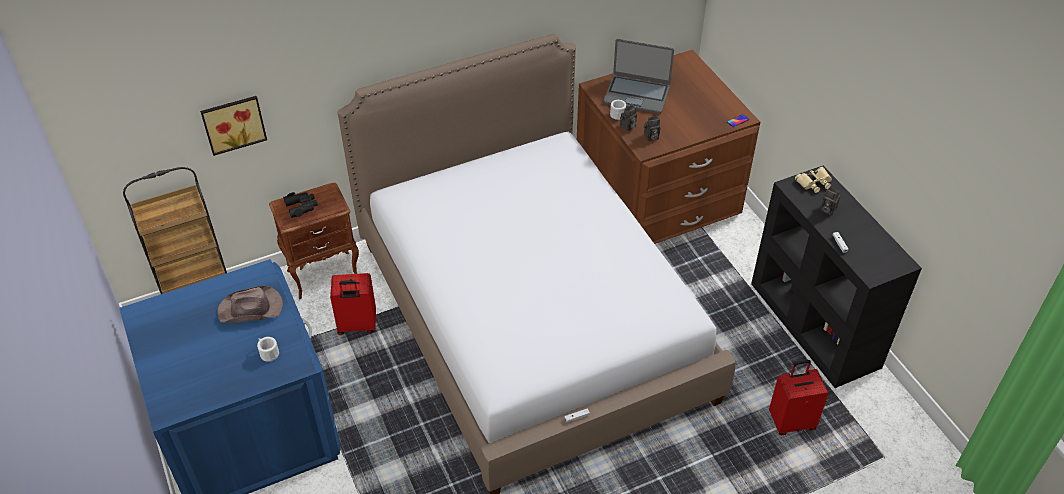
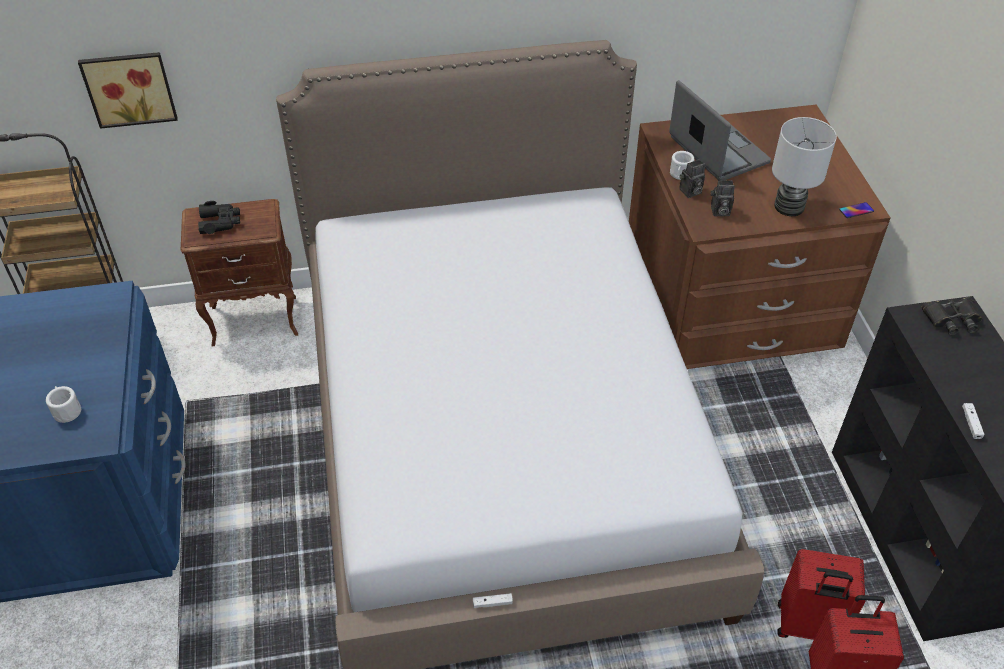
camera: 15 degrees right, 0 degrees up
(251, 309) = (74, 343): brown hat -> none
(357, 326) = (269, 396): red suitcase -> red suitcase (807, 626)
(637, 94) = (717, 151): laptop -> laptop turned 150 degrees counterclockwise
(694, 126) = (789, 206): none -> grey table lamp
(814, 182) = (951, 319): beige binoculars -> black binoculars
(827, 209) = (963, 364): camera -> none

